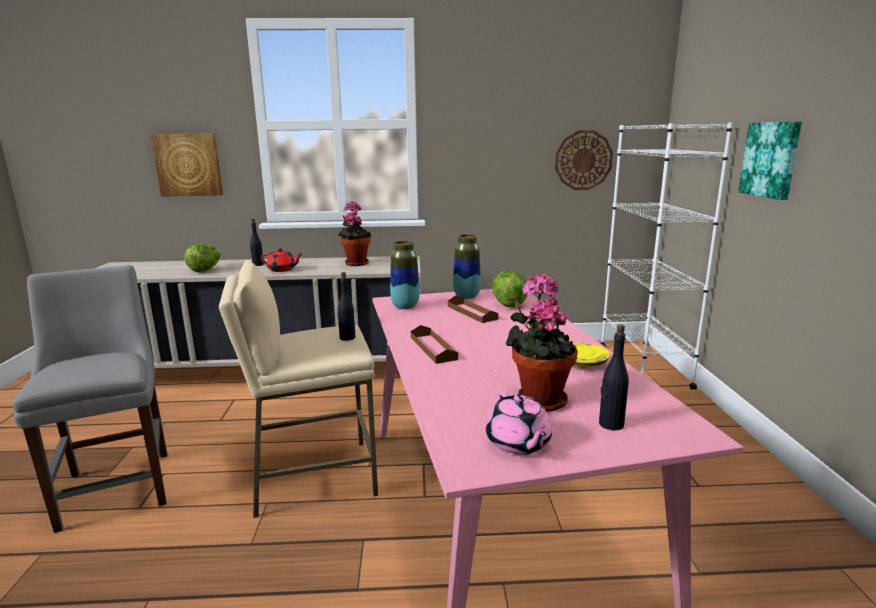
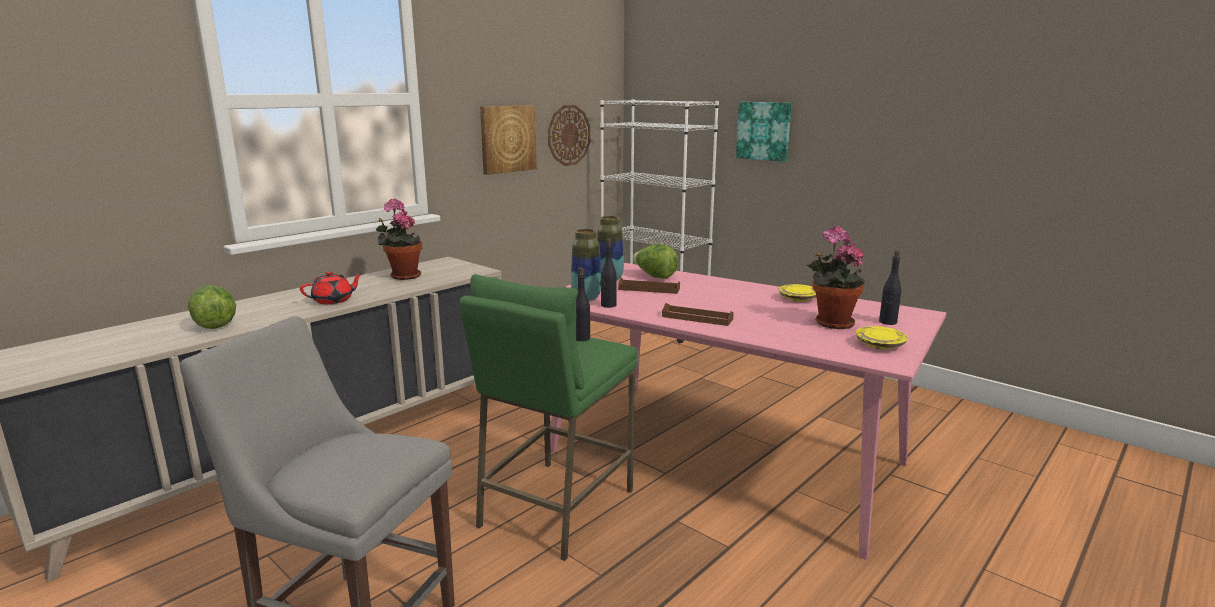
camera: 45 degrees left, 0 degrees up
(188, 165) = (92, 167): picture -> picture (507, 139)
(258, 264) = (276, 303): black bottle -> black bottle (608, 305)
(313, 478) = (556, 508): beige stool -> green stool
(518, 443) = (880, 345): pink teapot -> yellow plate

